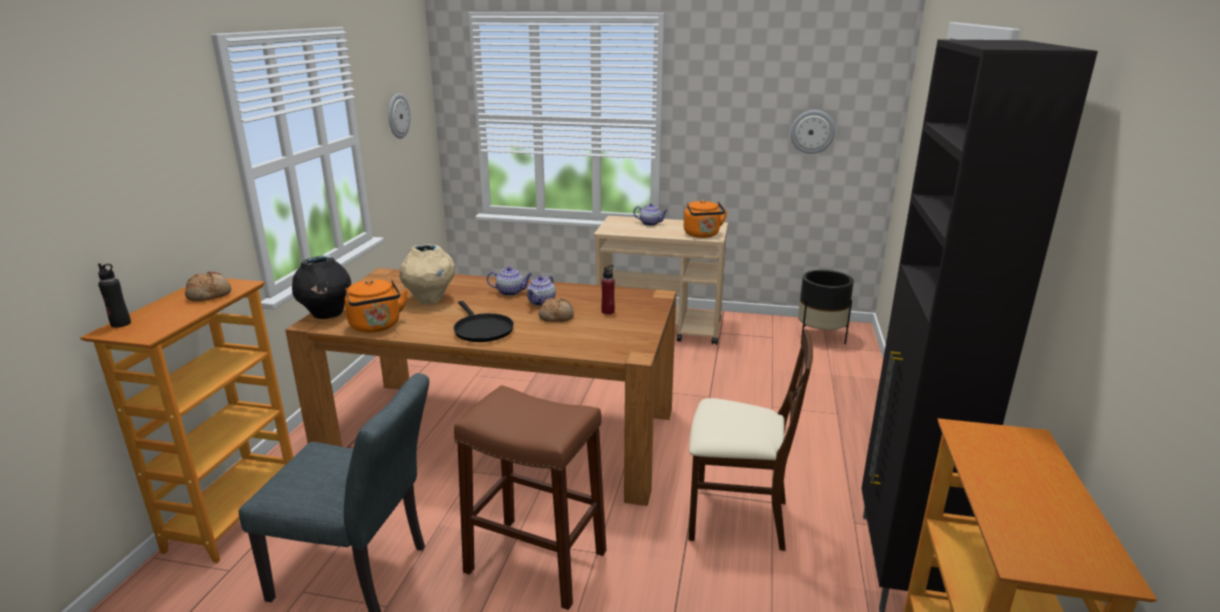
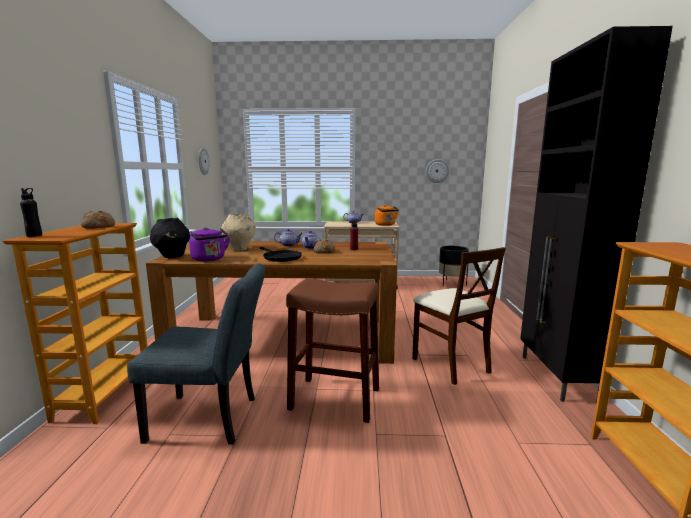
camera: 10 degrees left, 10 degrees down
(376, 326) = (209, 259): orange kettle -> purple kettle
(736, 517) = (450, 364): beige chair -> beige chair turned 60 degrees clockwise

